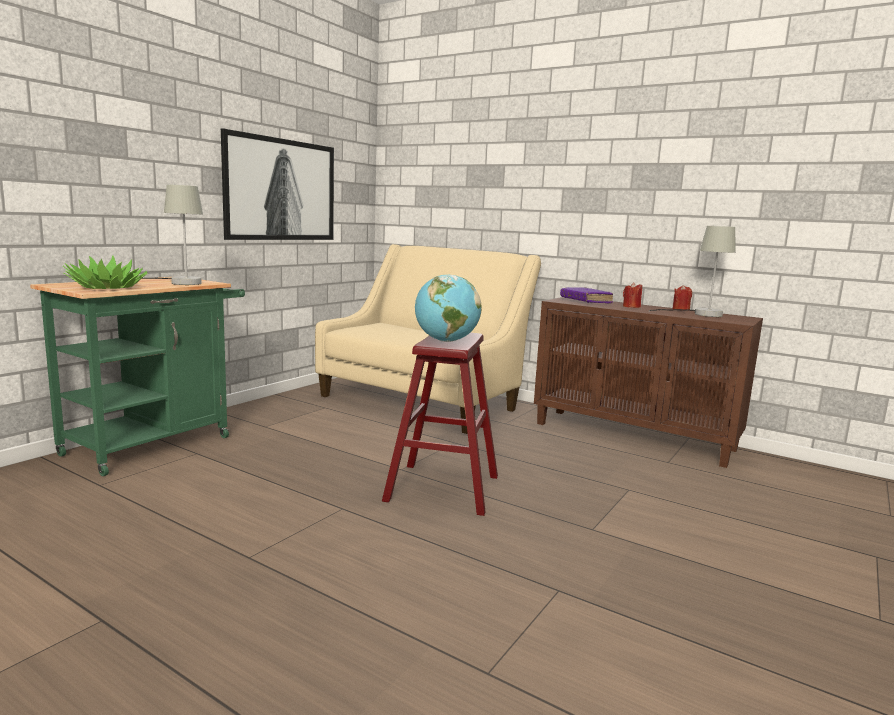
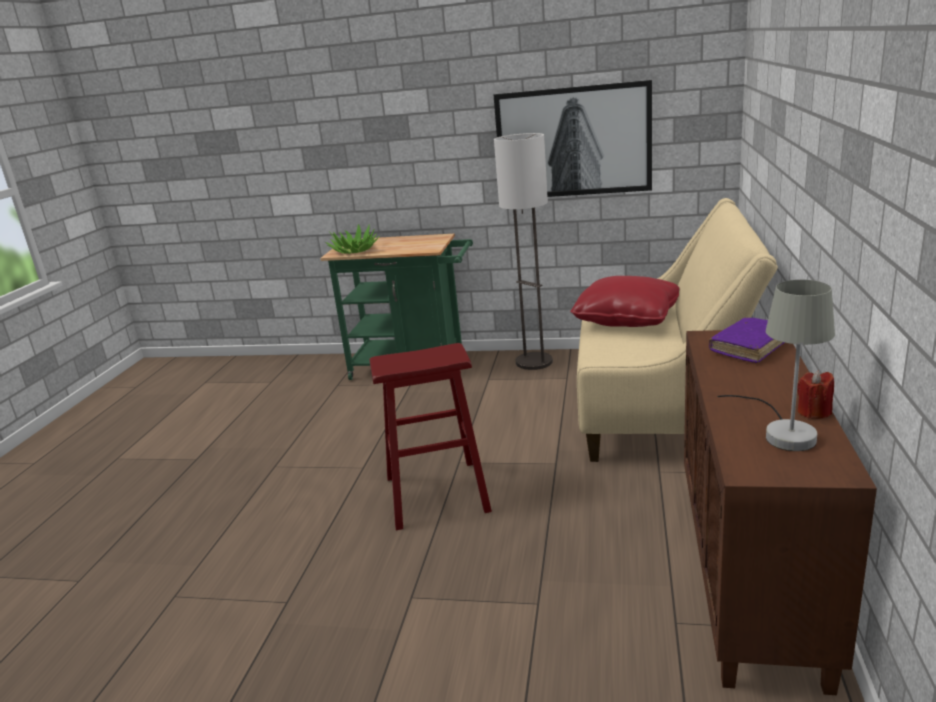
camera: 70 degrees right, 10 degrees up
(180, 282) = (415, 246): grey table lamp -> none
(271, 407) = (534, 362): none -> floor lamp
(393, 333) = (627, 319): none -> red pillow
(446, 341) = (404, 360): globe -> none
(631, 307) = (754, 379): red candle -> none

